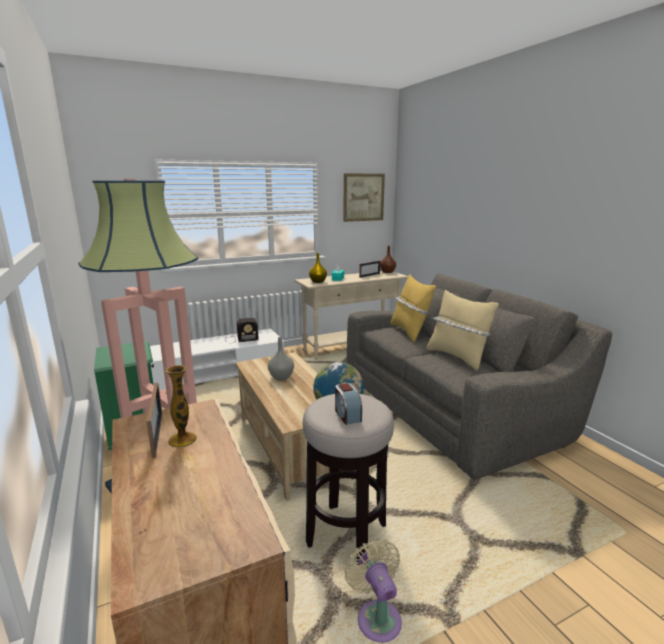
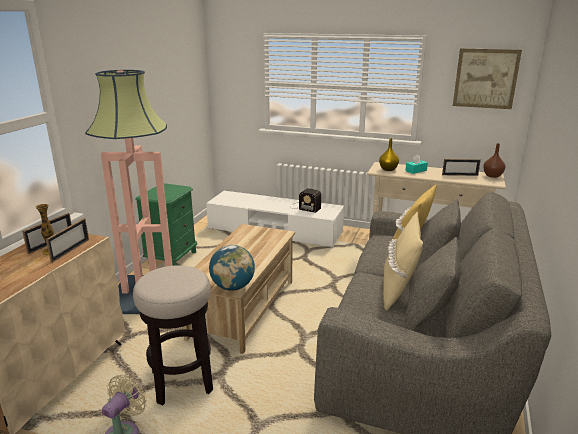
camera: 45 degrees right, 5 degrees up
(206, 428) = (70, 250): none -> picture frame
(281, 377) = (246, 247): grey vase -> none
(347, 415) = (160, 282): alarm clock -> none

